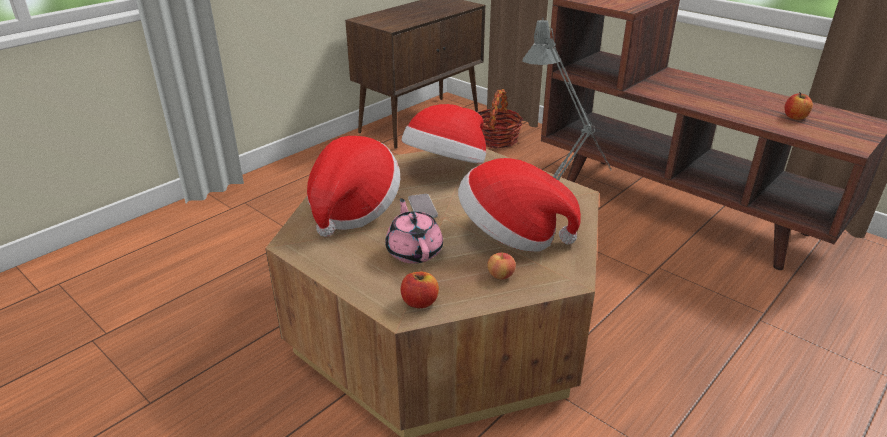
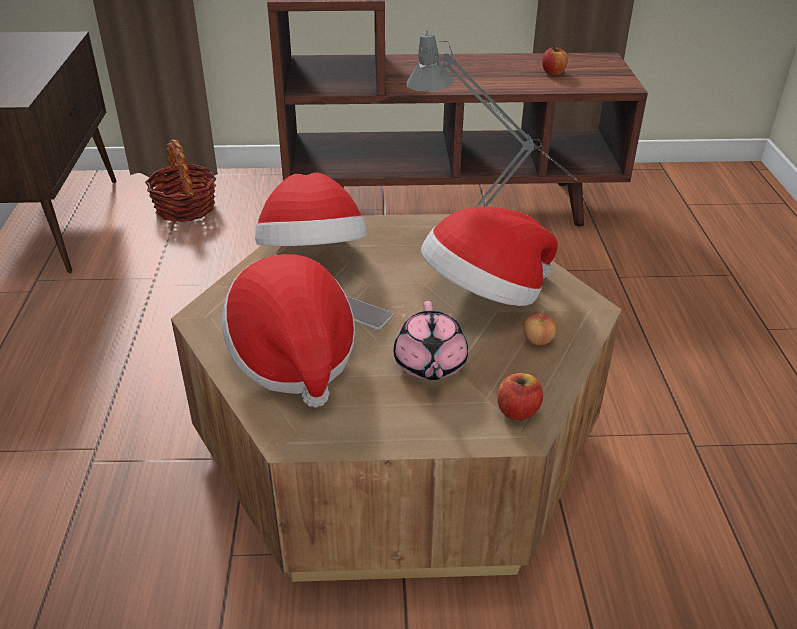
camera: 45 degrees left, 5 degrees up
(414, 251) = (430, 364): pink teapot -> pink teapot turned 120 degrees counterclockwise

